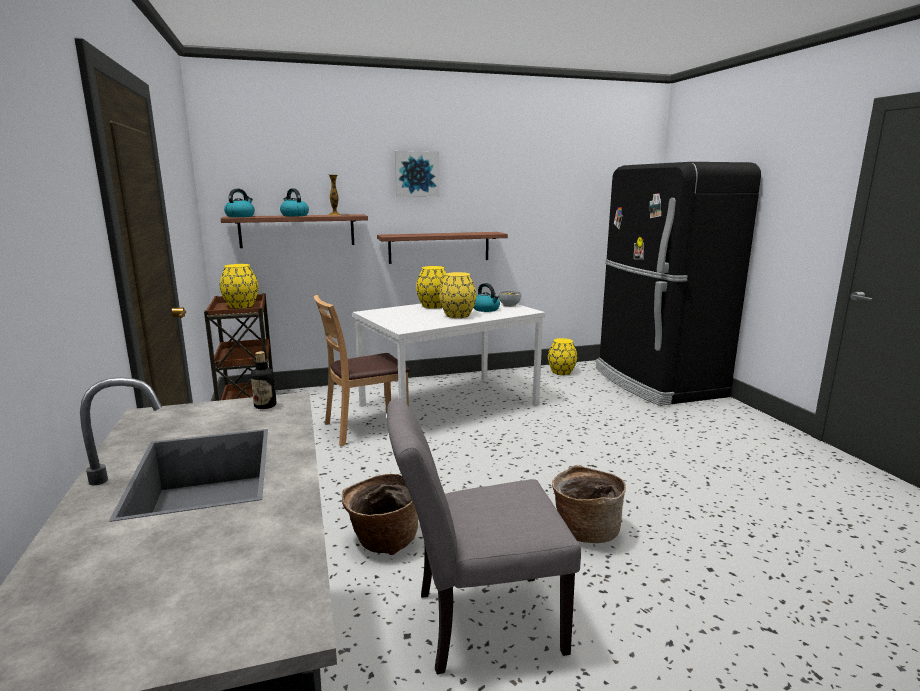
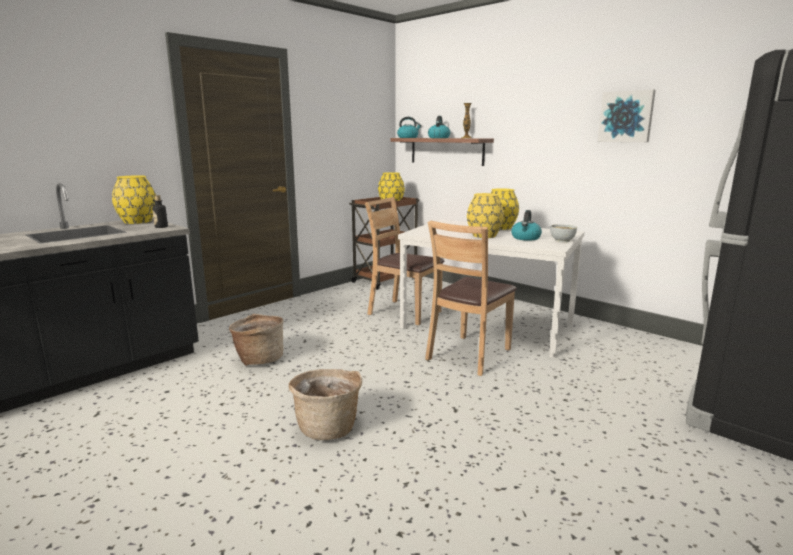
camera: 60 degrees right, 0 degrees up
(416, 174) = (542, 99): picture -> picture (626, 117)
(439, 247) = (557, 175): shelf -> none
(476, 623) = (185, 409): grey chair -> none
(501, 430) = (469, 355): none -> brown chair
(562, 372) = (670, 350): yellow vase -> yellow vase (138, 221)

